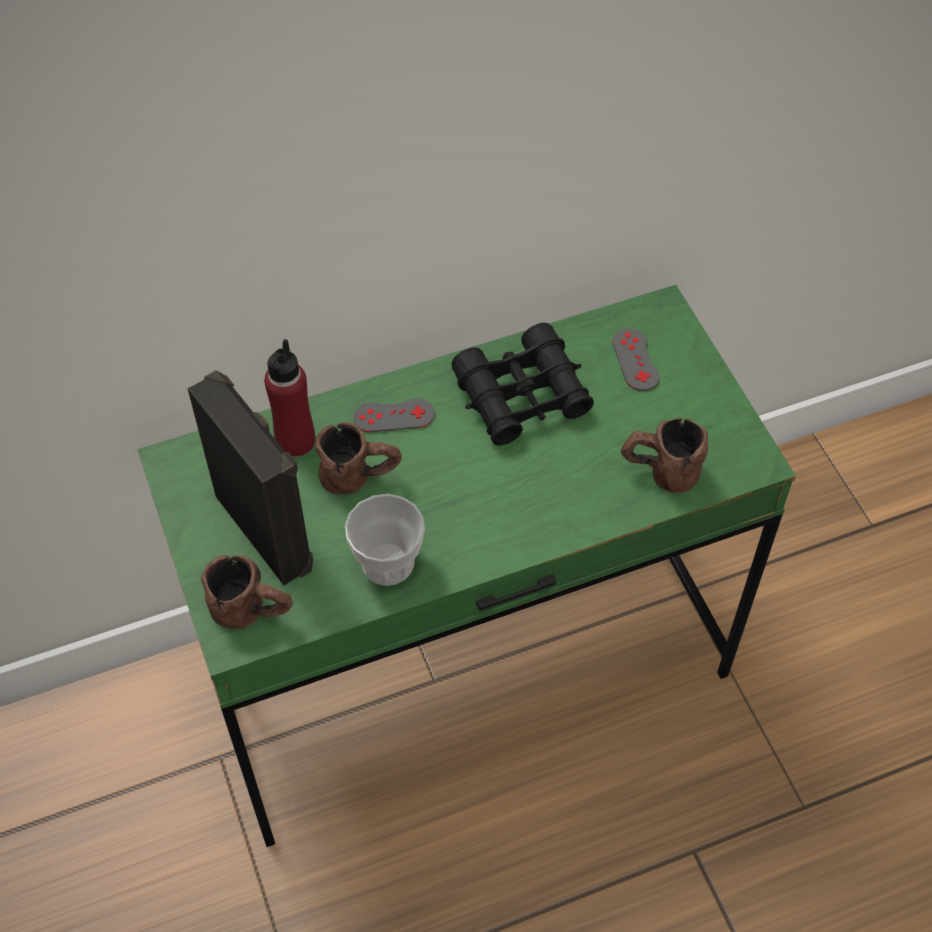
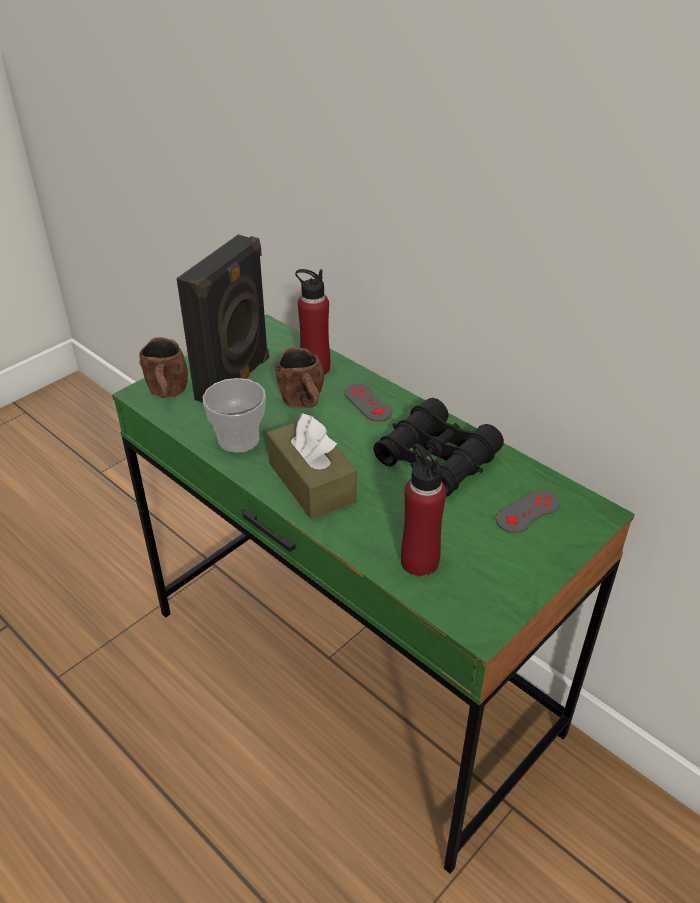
camera: 65 degrees right, 15 degrees down
(499, 518) = (311, 482): none -> brown tissue box
(659, 472) = (419, 561): brown mug -> red bottle

